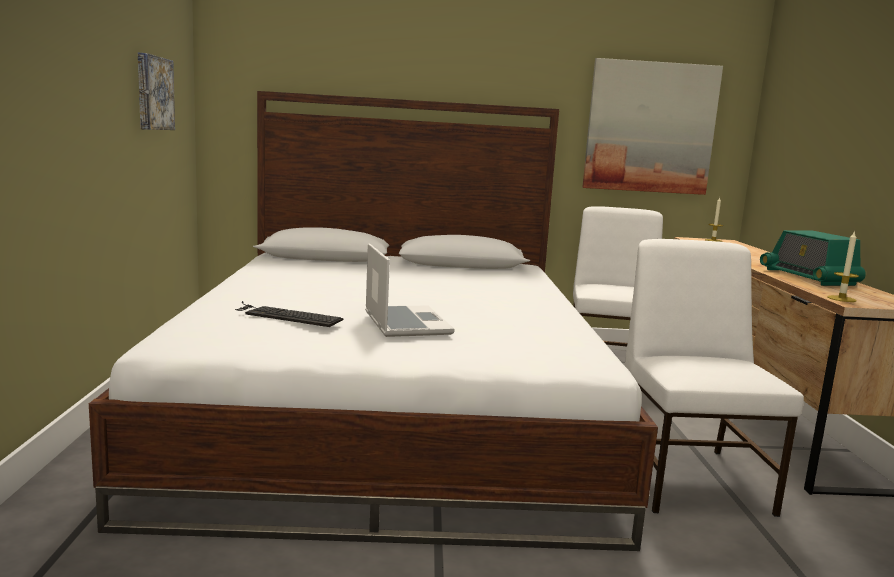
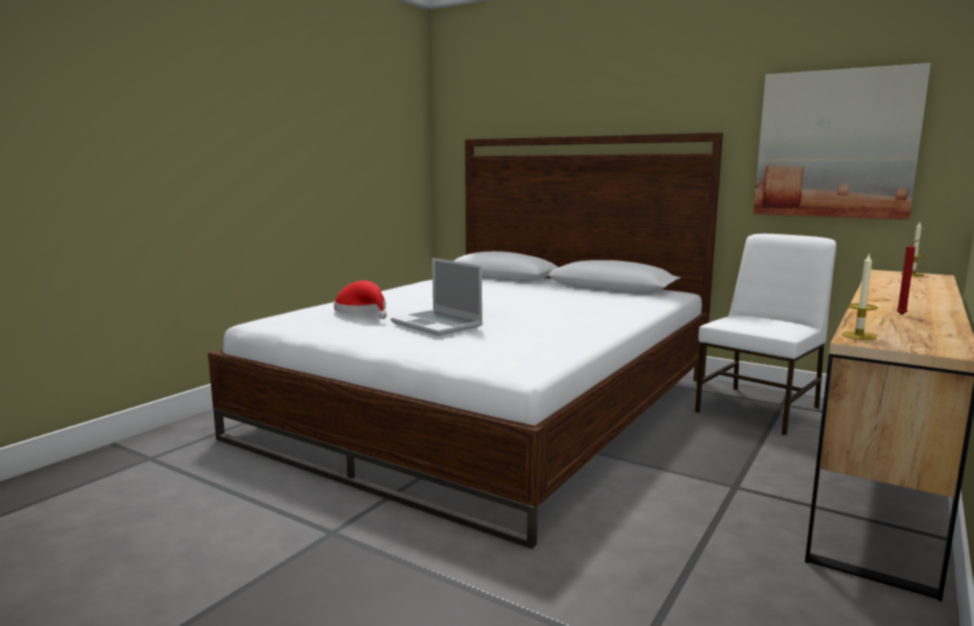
camera: 35 degrees right, 0 degrees up
(153, 93) = (370, 148): picture -> none
(284, 315) = (363, 311): keyboard -> red hat
(405, 323) = (438, 324): laptop -> laptop turned 120 degrees clockwise
(689, 478) = (681, 512): white chair -> none
(808, 277) = (903, 314): radio -> red candle

